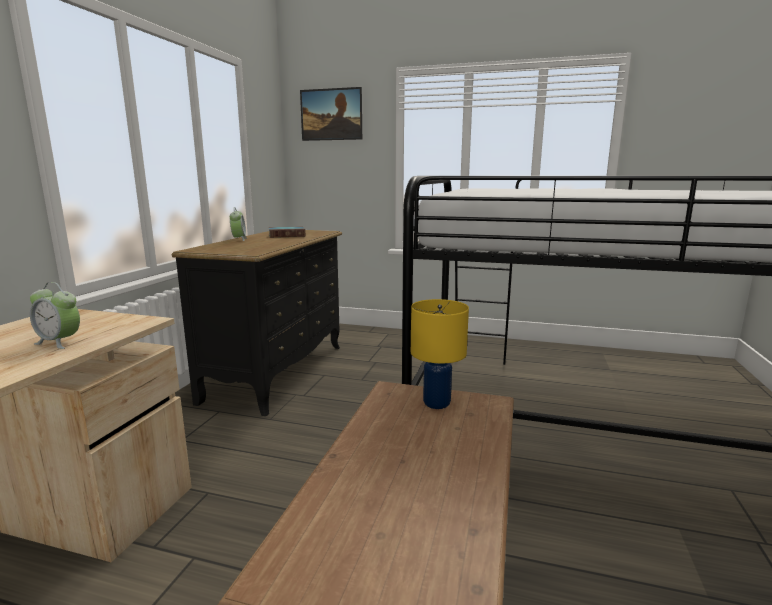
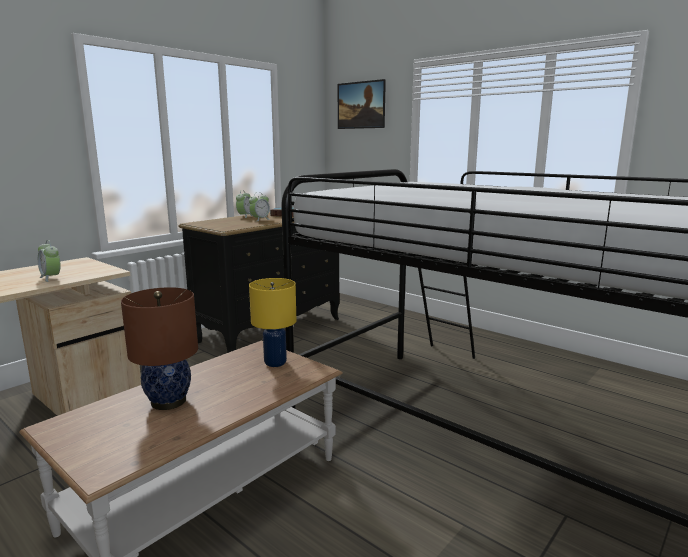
camera: 25 degrees right, 0 degrees up
(268, 241) = (260, 220): none -> alarm clock
(387, 484) = (168, 401): none -> brown table lamp

